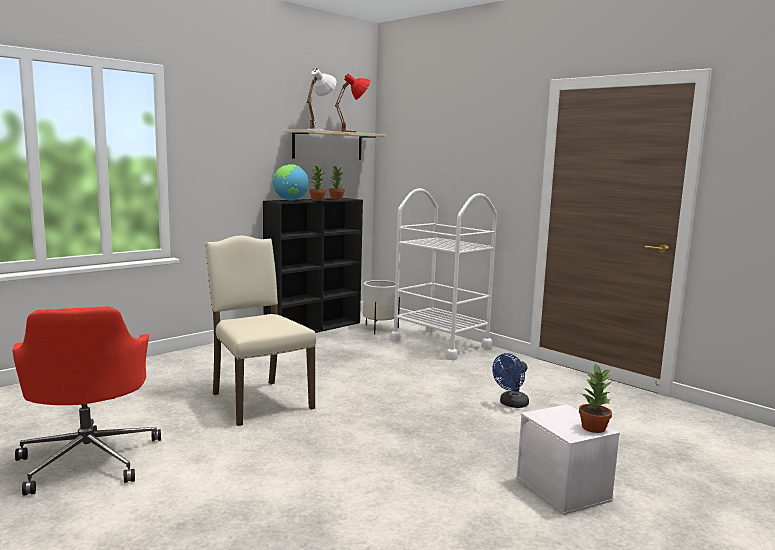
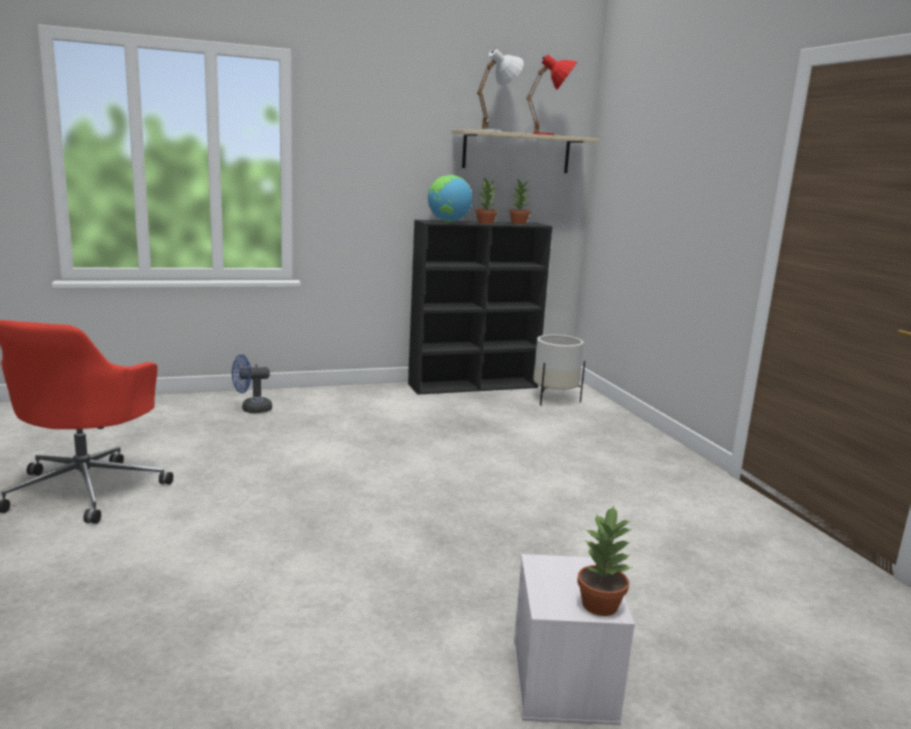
camera: 25 degrees right, 5 degrees up
(258, 400) = (314, 461): beige chair -> none
(440, 344) = (615, 432): white cart -> none
(511, 404) = (624, 537): blue fan -> blue fan (251, 409)

